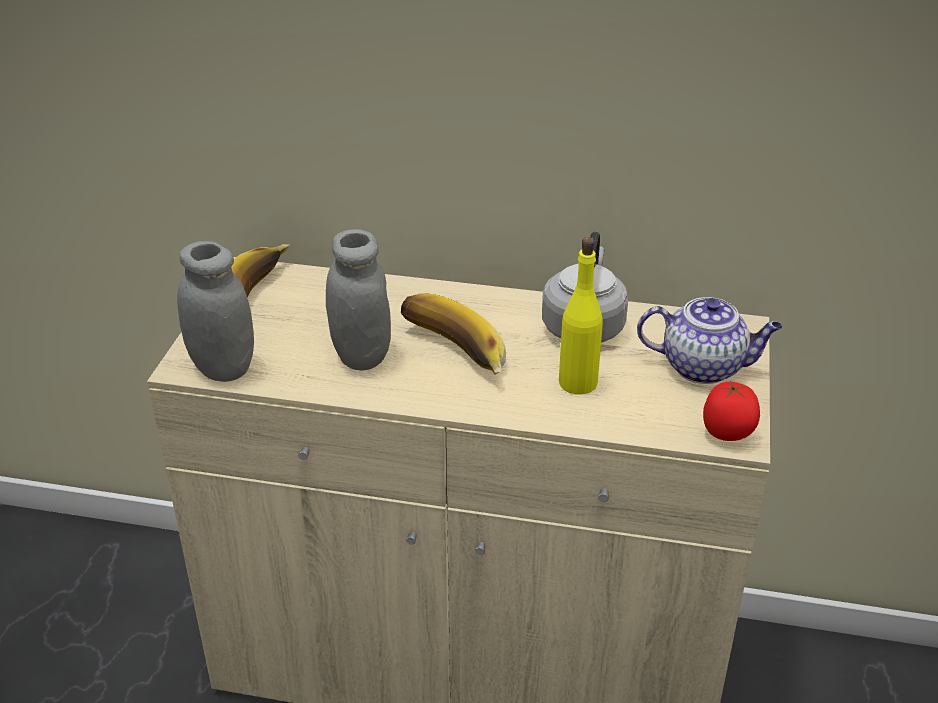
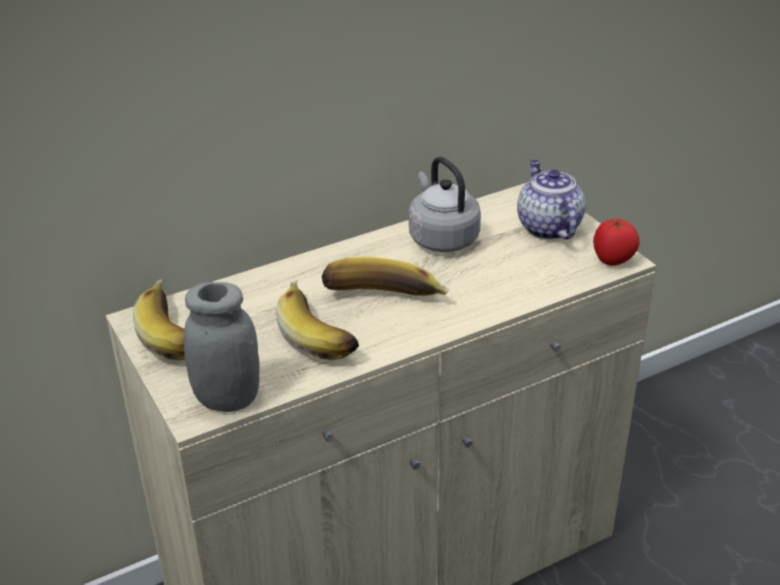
camera: 40 degrees left, 0 degrees up
(361, 356) = (321, 334): grey jar -> banana
(577, 382) = (488, 275): yellow bottle -> none
(704, 367) = (547, 227): teapot -> teapot turned 75 degrees counterclockwise

